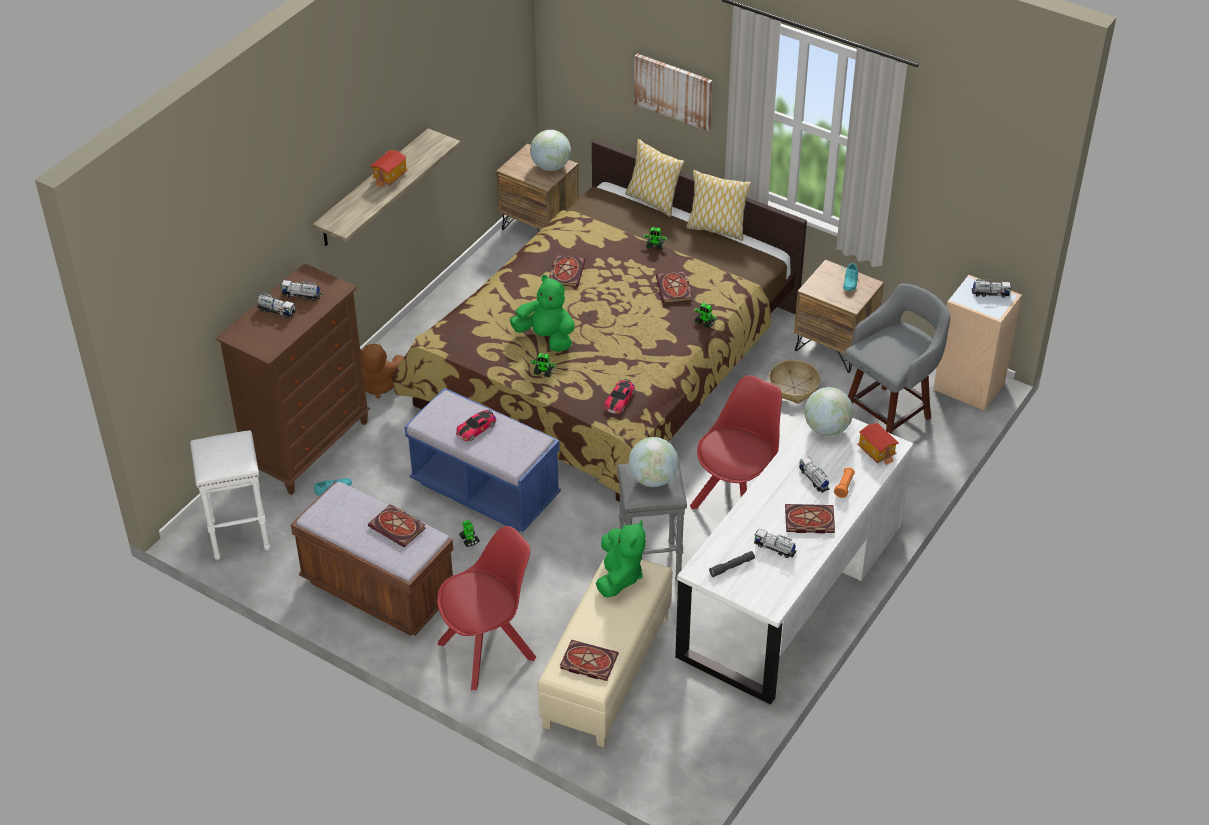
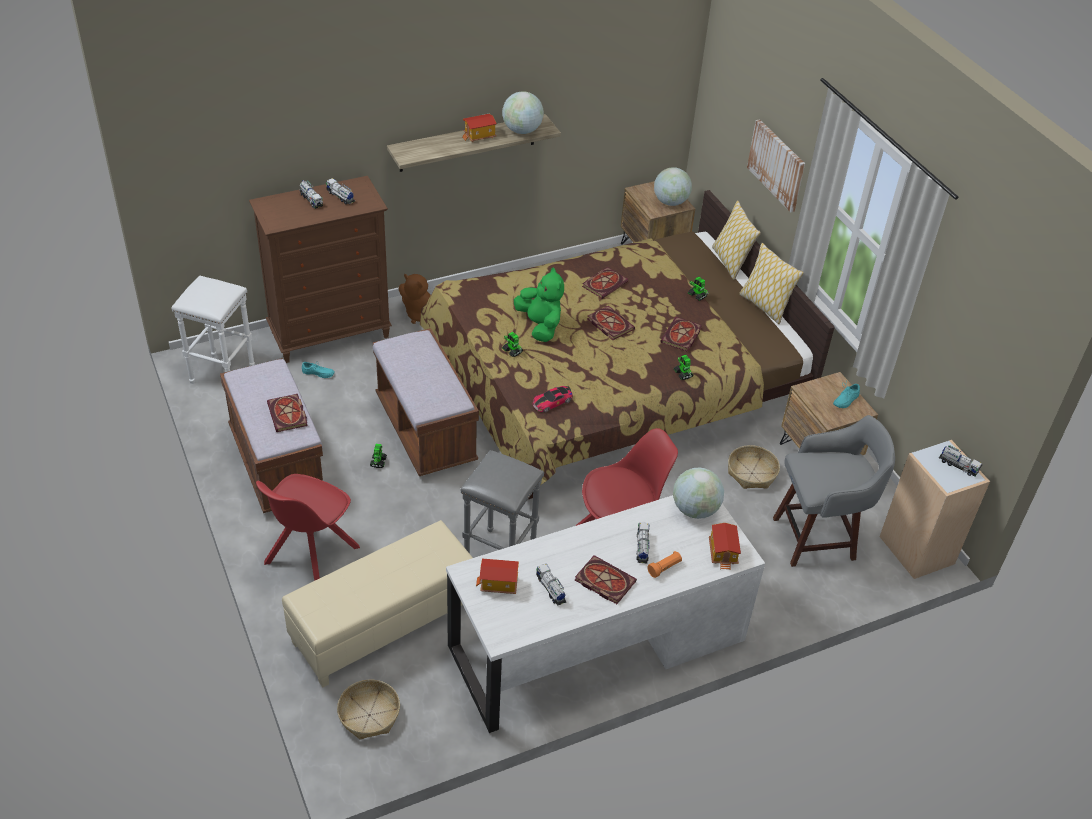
camera: 30 degrees right, 0 degrees up
(476, 428) = (420, 369): toy car -> none
(485, 490) = (426, 431): blue bench -> brown bench
(488, 650) = (310, 556): red chair -> red chair turned 120 degrees clockwise
(587, 662) = (333, 603): book -> book (609, 324)
(619, 576) = (426, 546): green plush toy -> none
(653, 479) = (503, 475): globe -> globe (522, 130)
(662, 746) = (369, 715): none -> basket
(732, 567) = (498, 585): grey flashlight -> toy house

